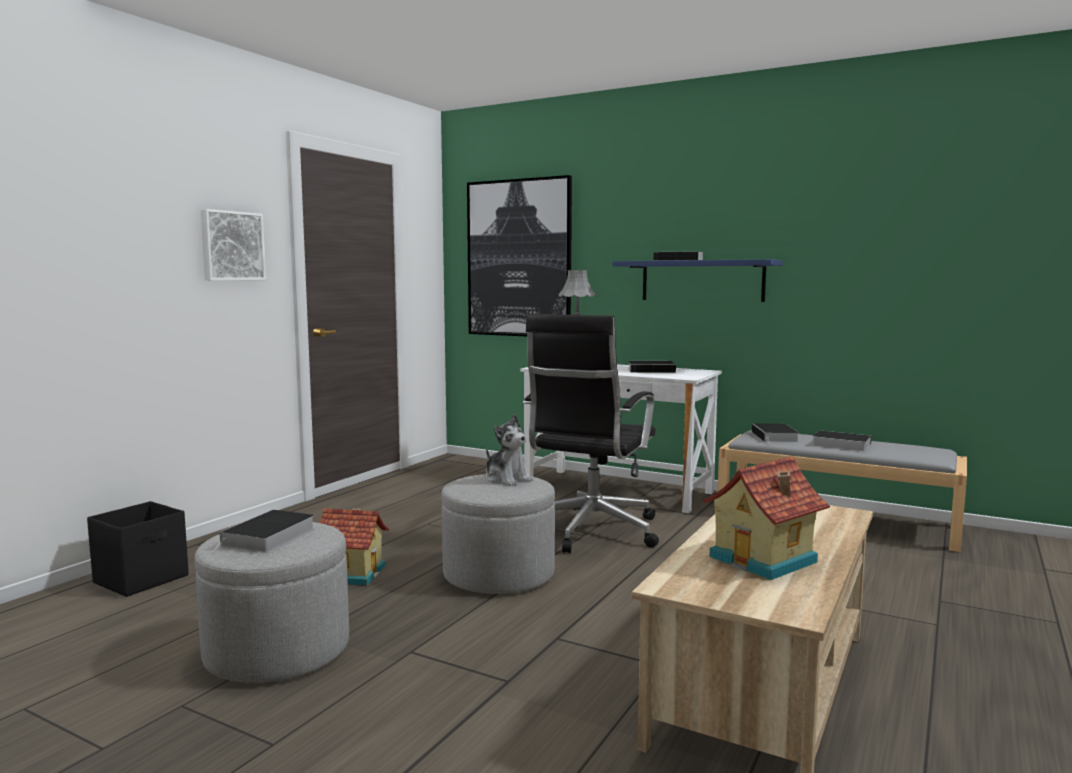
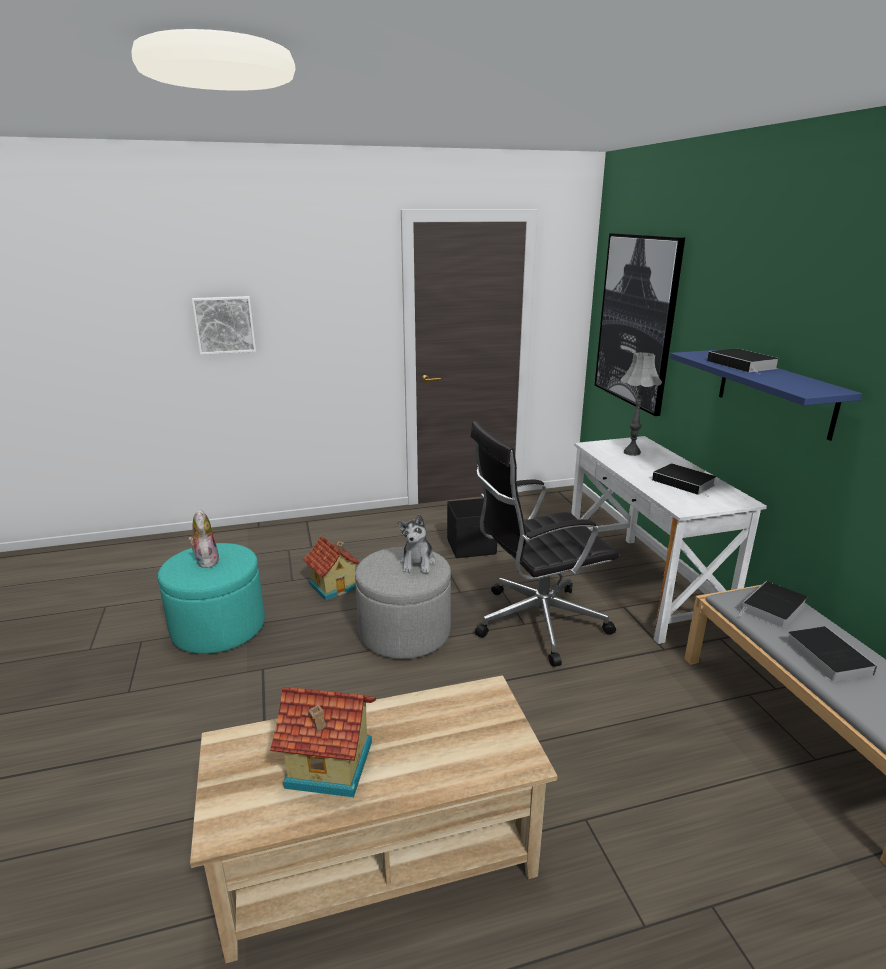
camera: 45 degrees right, 15 degrees up
(143, 579) = (249, 539): black storage box -> black storage box (472, 547)
(231, 246) = (343, 313): picture -> picture (225, 324)
(268, 537) = (206, 561): book -> plush toy
(277, 650) = (218, 627): grey ottoman -> turquoise ottoman

